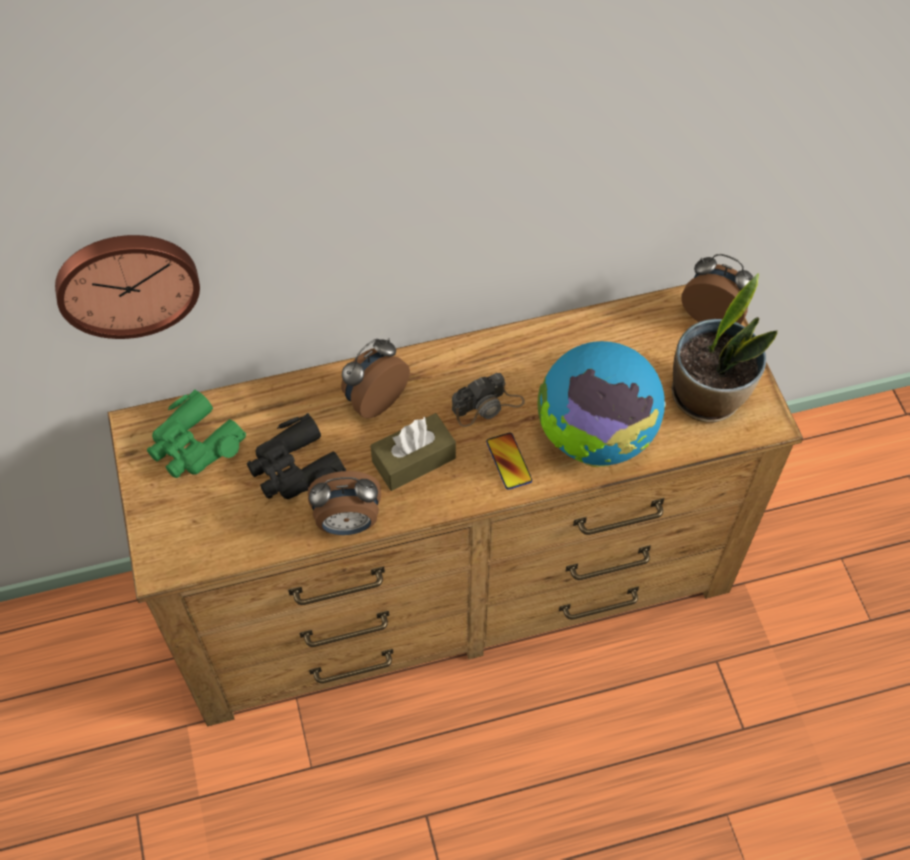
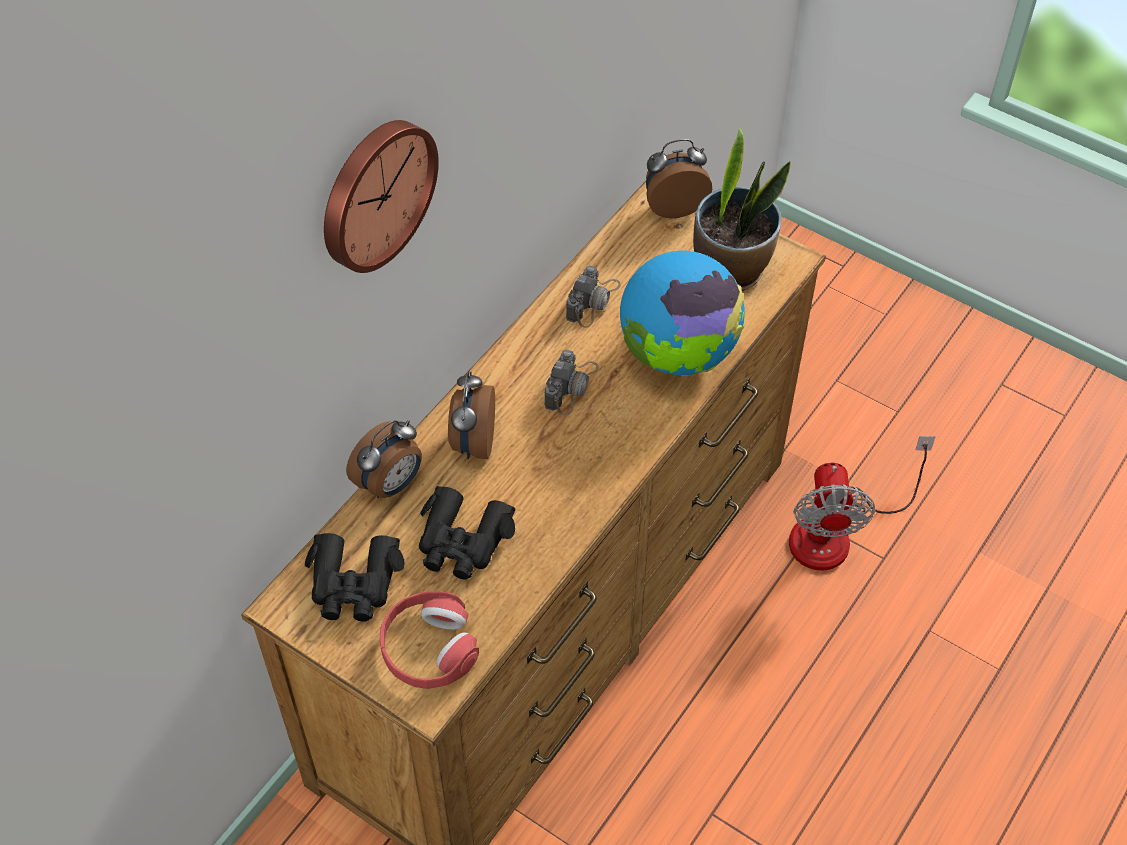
camera: 40 degrees left, 5 degrees down
(127, 282) = (242, 445): wall clock -> wall clock (374, 193)
(194, 445) = (353, 584): green binoculars -> black binoculars
(197, 529) = (428, 648): none -> red headphones
(348, 523) = (551, 552): alarm clock -> alarm clock (391, 484)
(414, 460) = (555, 467): brown tissue box -> none
(508, 461) = (631, 417): phone -> none
(570, 349) = (593, 301): none -> camera
(724, 679) = (836, 532): none -> fan

